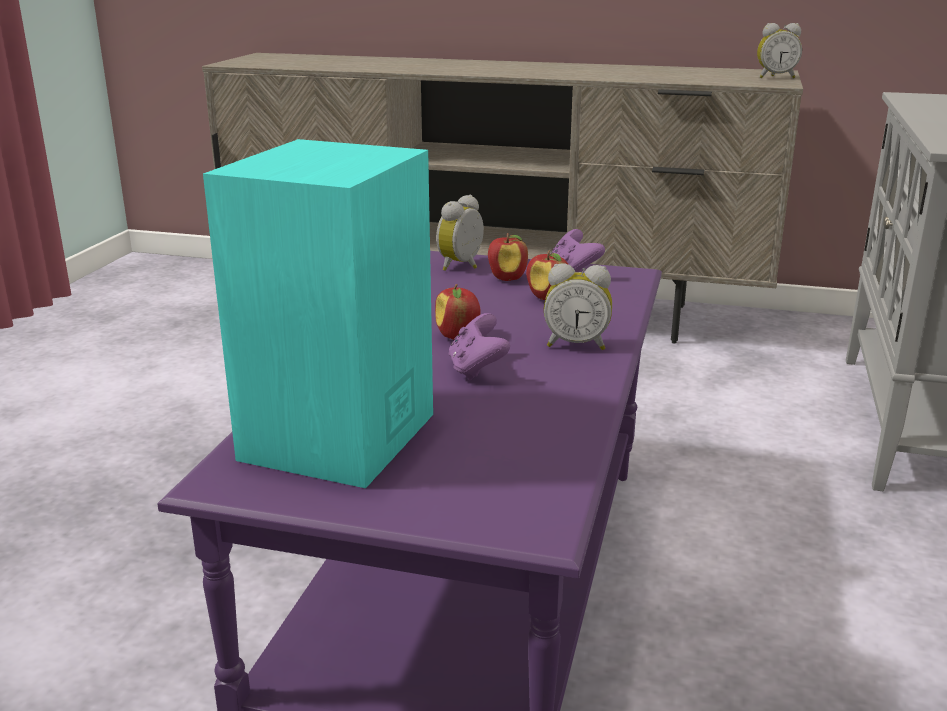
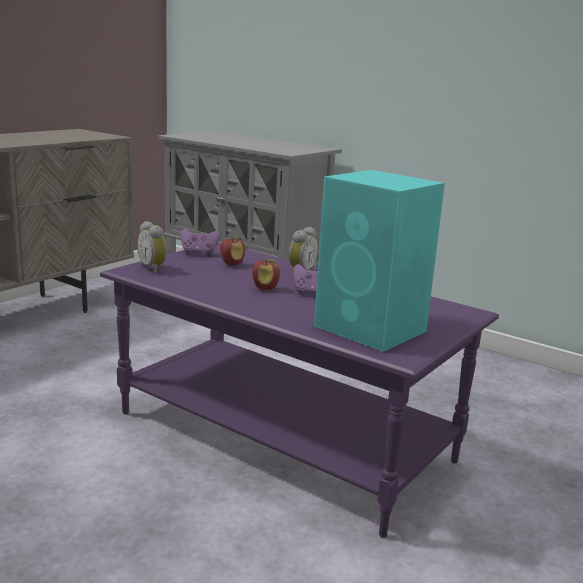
camera: 70 degrees left, 5 degrees down
(507, 278) = (190, 265): apple -> none
(775, 77) = (94, 133): alarm clock -> none

